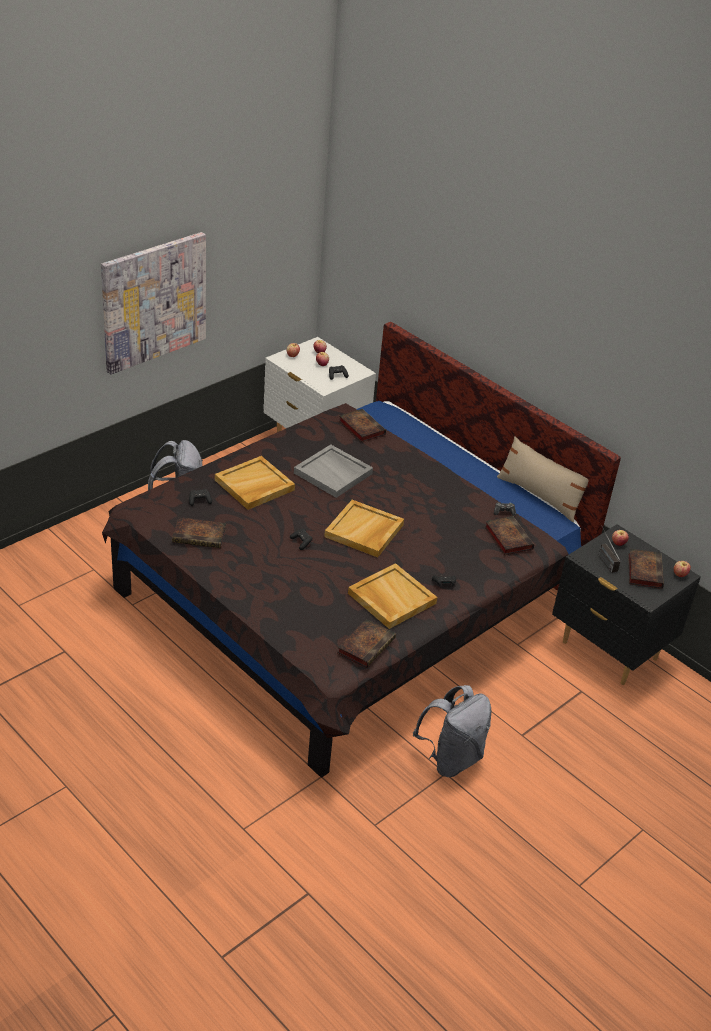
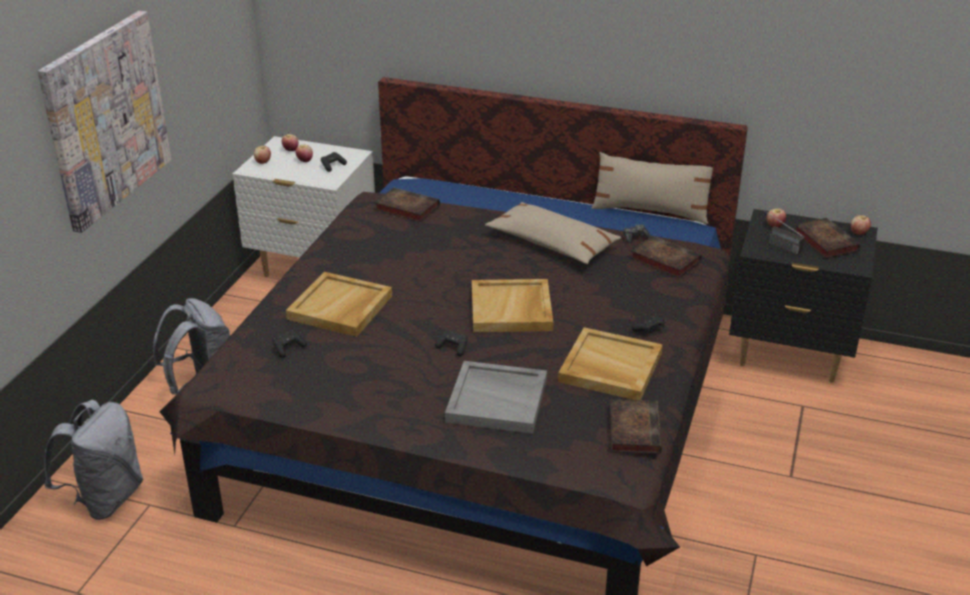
camera: 25 degrees left, 5 degrees down
(200, 535) = (325, 386): book -> none
(334, 473) = (420, 263): grey tray -> grey tray (498, 400)
(438, 494) = (552, 244): none -> beige pillow
(451, 758) = (746, 535): grey backpack -> grey backpack (106, 499)

